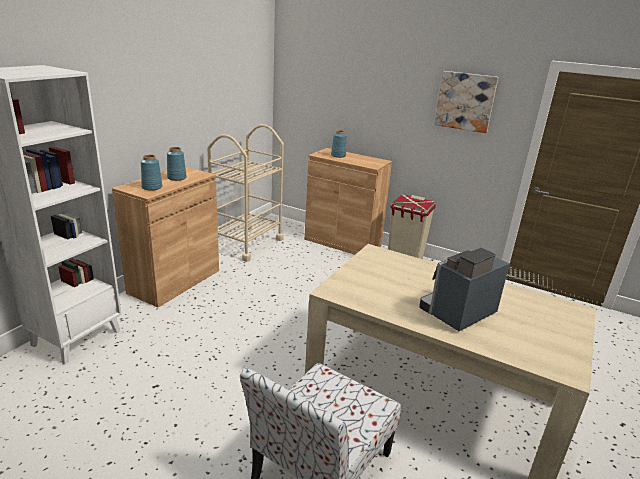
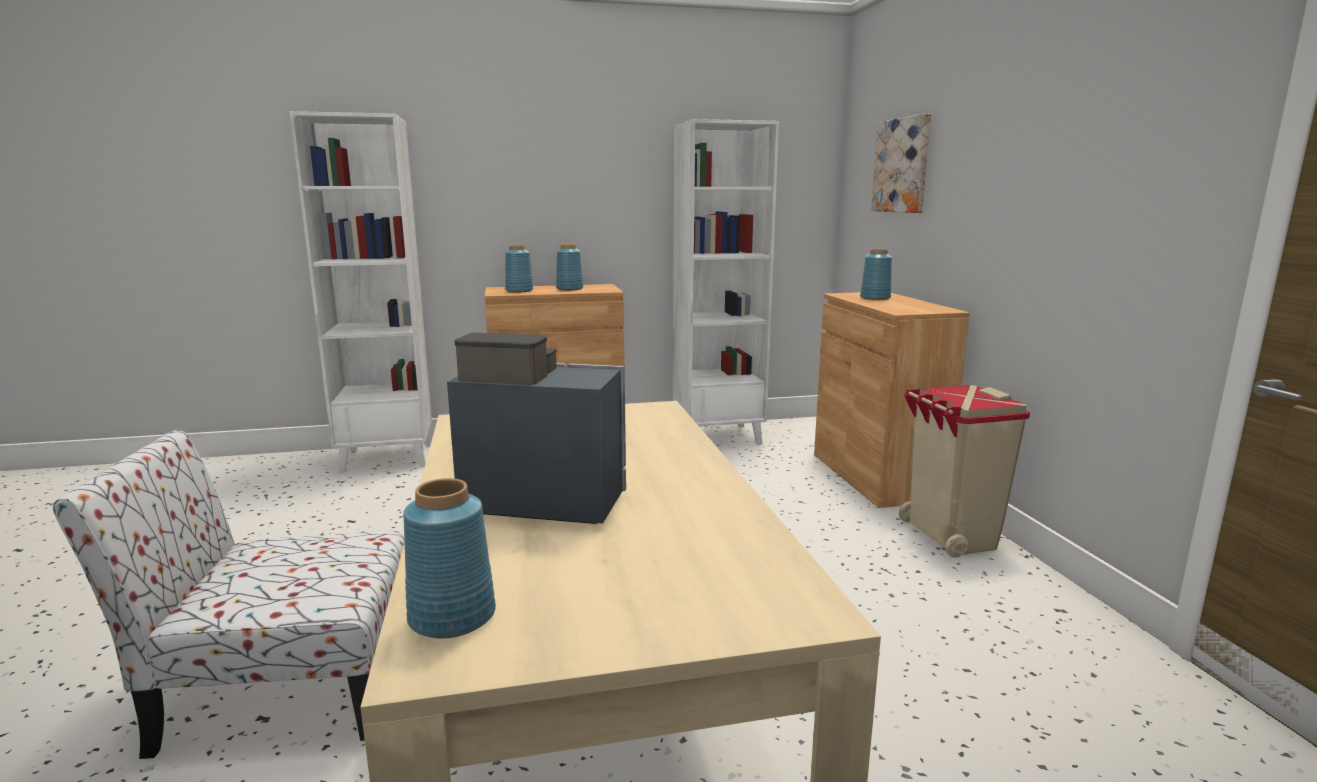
camera: 50 degrees right, 10 degrees down
(247, 244) = (717, 437): beige cart -> white bookcase
(465, 101) = (1101, 155): picture -> picture (902, 165)
(543, 361) = (452, 616): none -> blue vase

